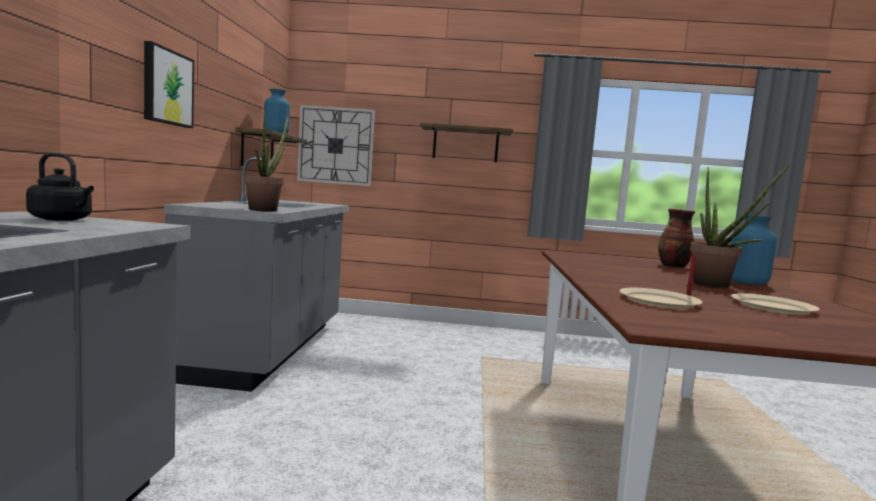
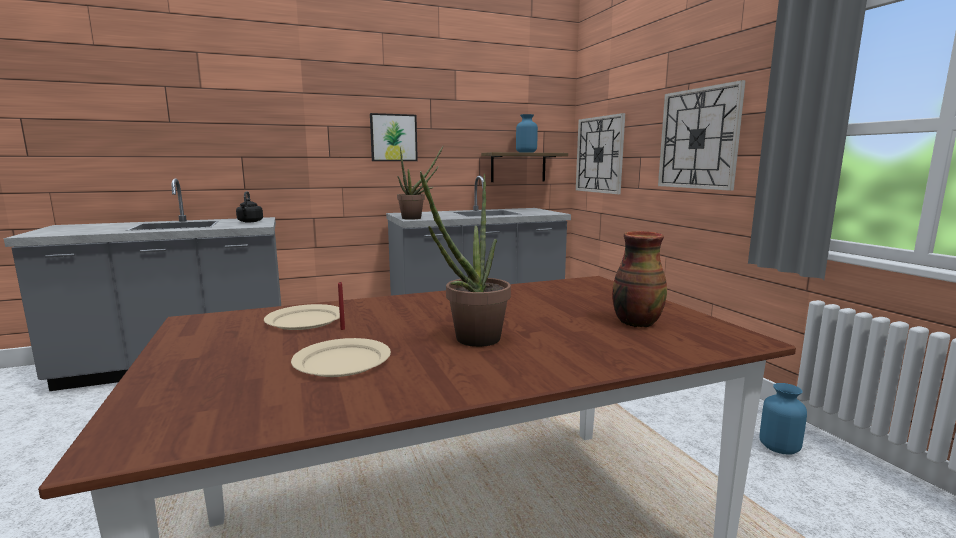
camera: 65 degrees right, 5 degrees up
(465, 144) = (698, 139): shelf -> wall clock
(746, 282) = (560, 358): blue vase -> blue vase (779, 447)

